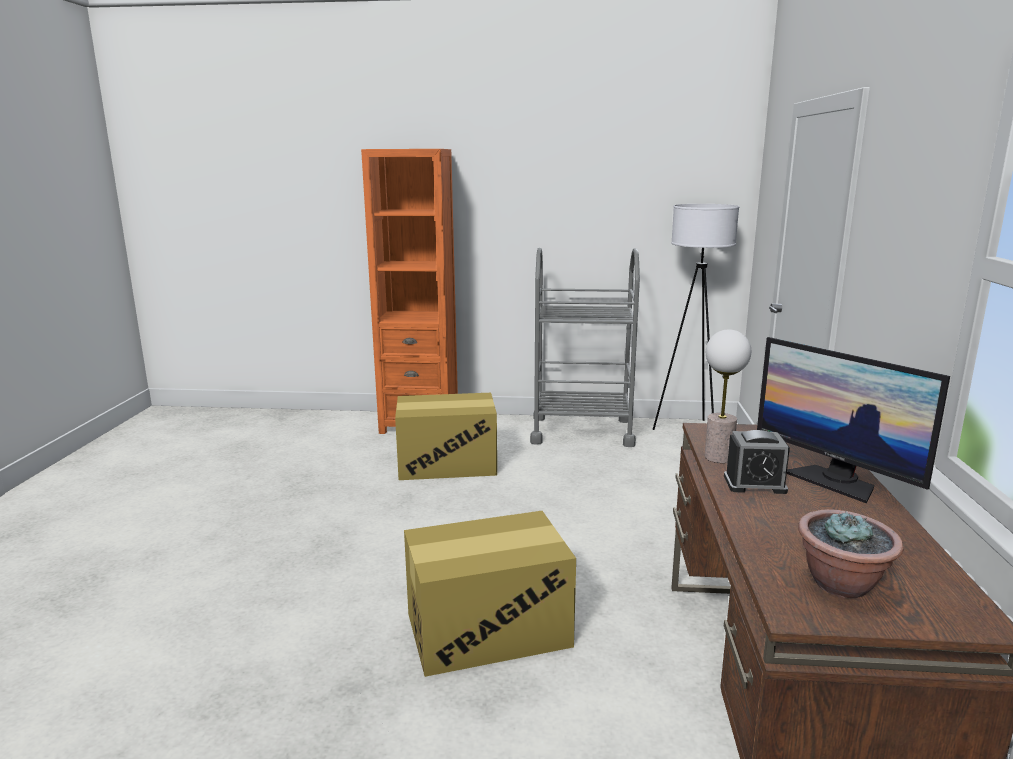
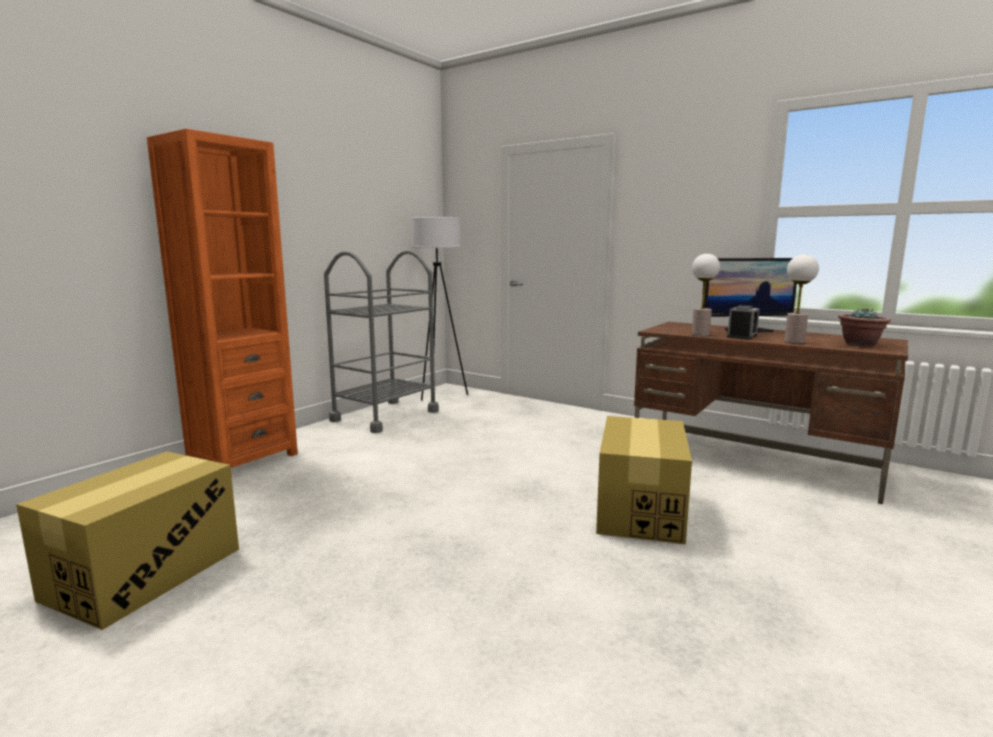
camera: 60 degrees left, 5 degrees down
(447, 464) = (356, 467): cardboard box -> cardboard box (145, 573)
(764, 525) = (794, 342): none -> table lamp

